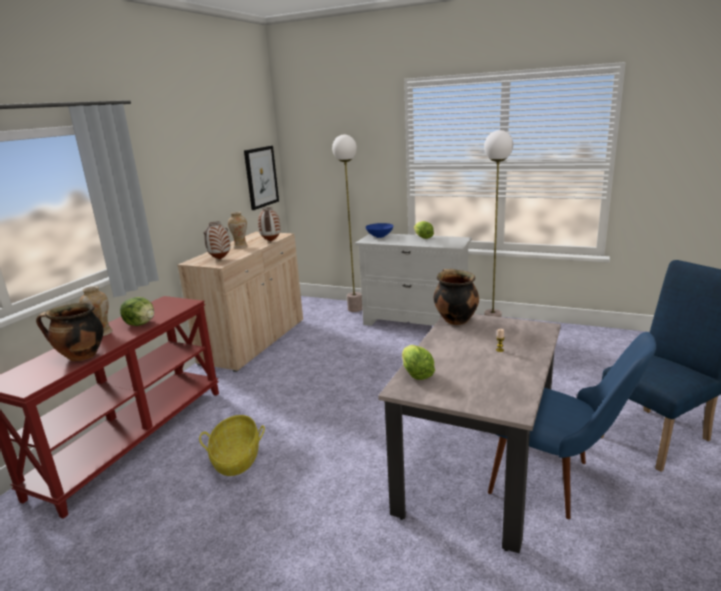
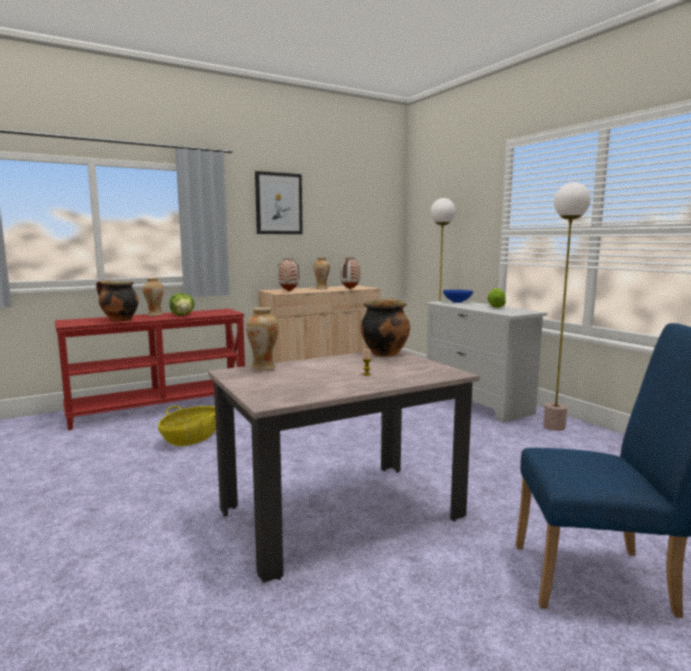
camera: 35 degrees right, 10 degrees down
(261, 177) = (376, 238): picture -> picture (278, 203)
(416, 374) = (263, 368): lettuce -> vase
(558, 483) = (398, 558): blue chair -> none

